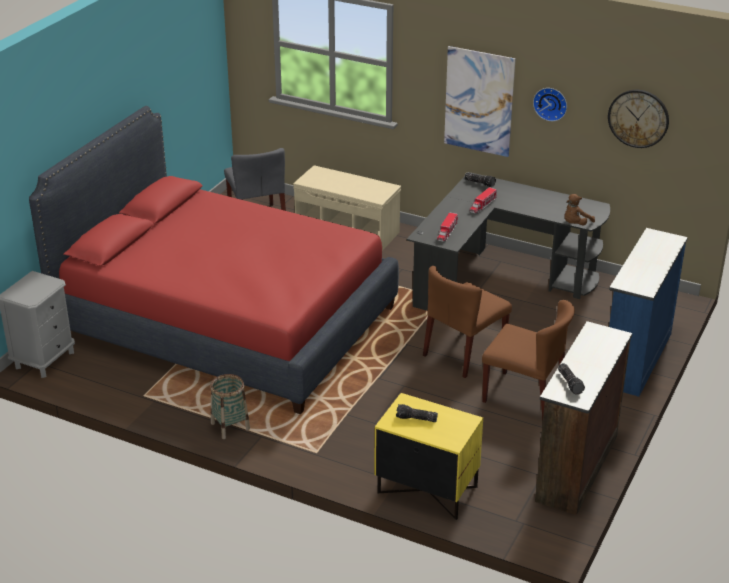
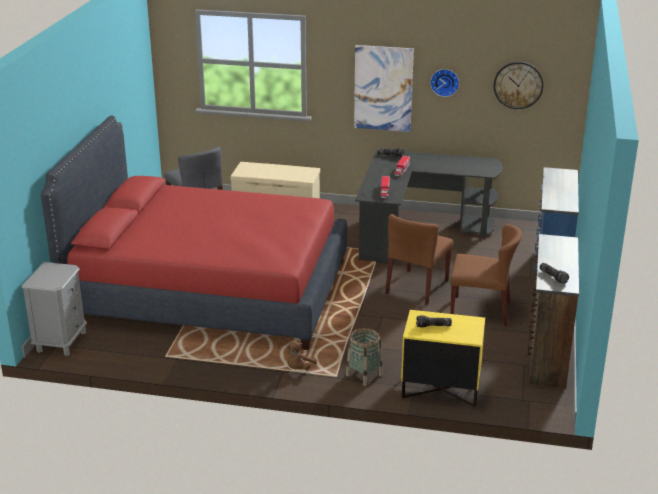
camera: 15 degrees left, 5 degrees down
(230, 426) = (253, 368): basket -> basket (364, 375)
(575, 224) = (481, 175): brown plush toy -> brown plush toy (299, 368)

